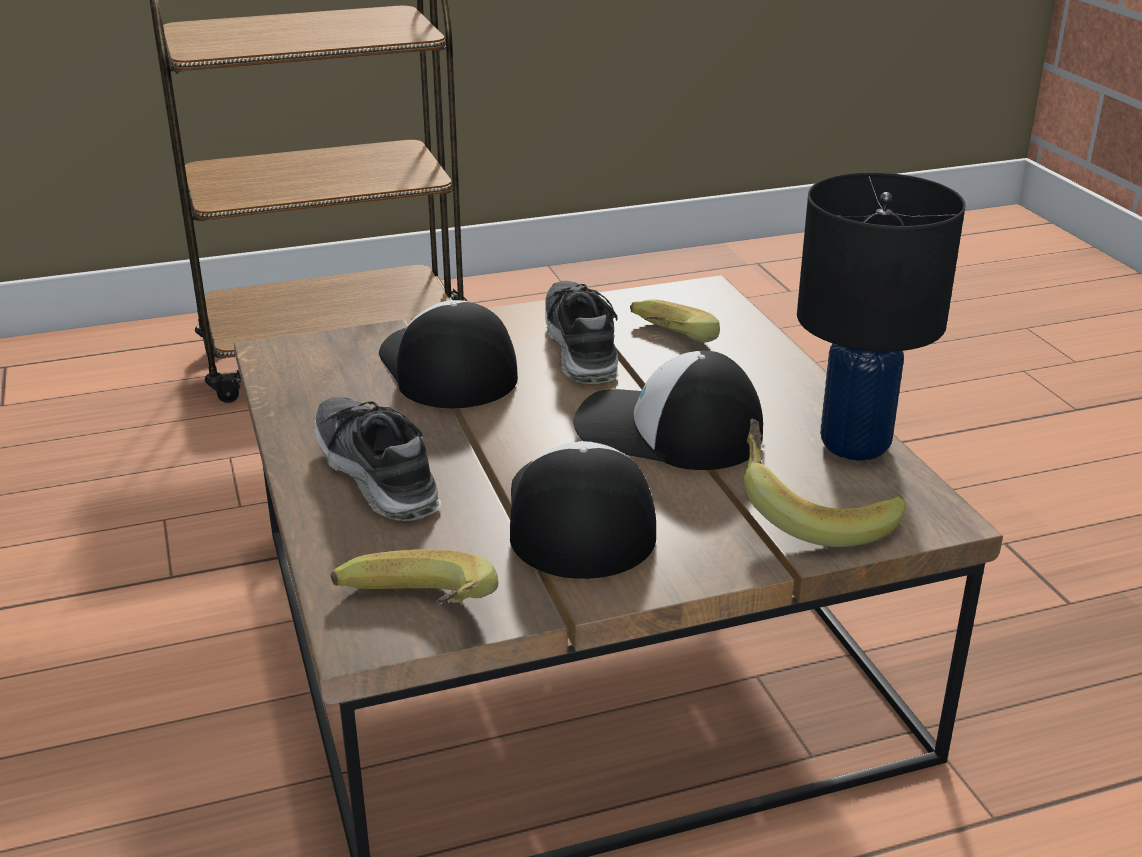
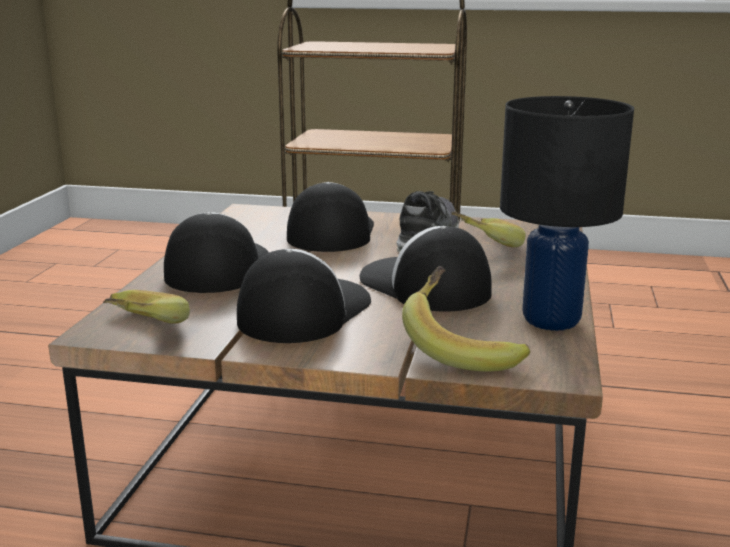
camera: 30 degrees right, 10 degrees down
(376, 475) = (217, 268): shoe -> cap

